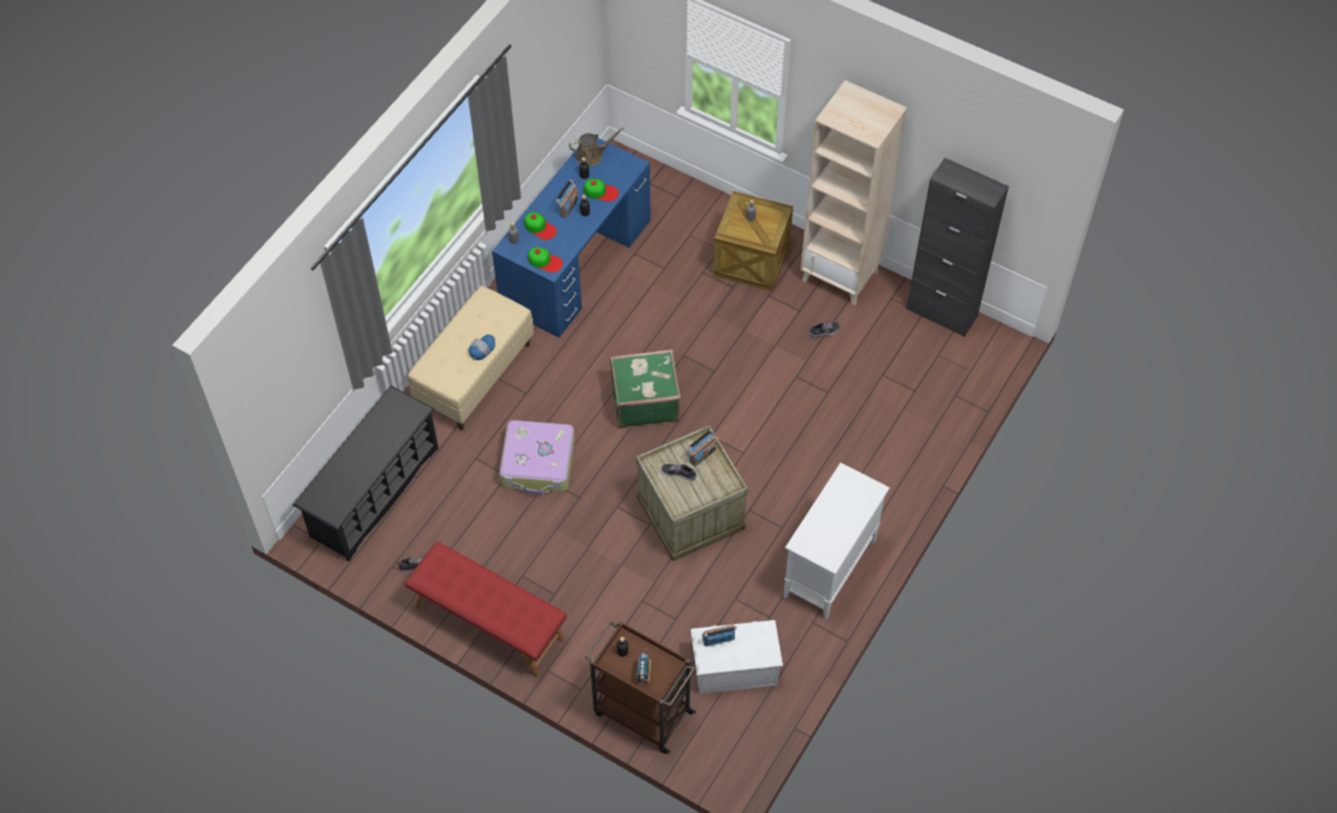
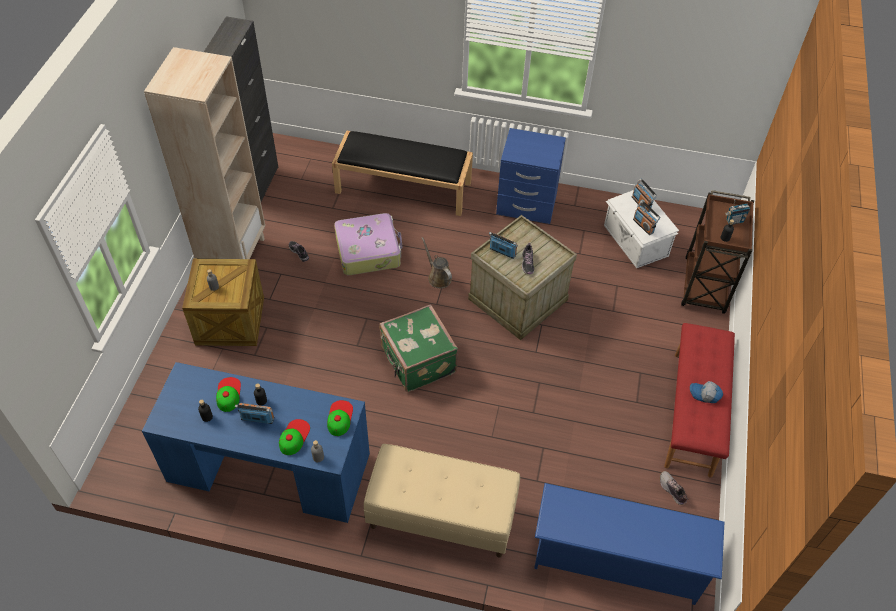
camera: 110 degrees left, 5 degrees down
(374, 492) = (616, 561): black shoe rack -> blue shoe rack
(481, 349) = (448, 471): cap -> cap (704, 395)
(538, 463) = (519, 425): suitcase -> suitcase (368, 250)
(592, 155) = (176, 418): brown watering can -> brown watering can (438, 277)
(753, 651) = (641, 203): none -> radio
(829, 570) = (526, 205): white cabinet -> blue nightstand
(896, 452) = (404, 187): none -> black bench

